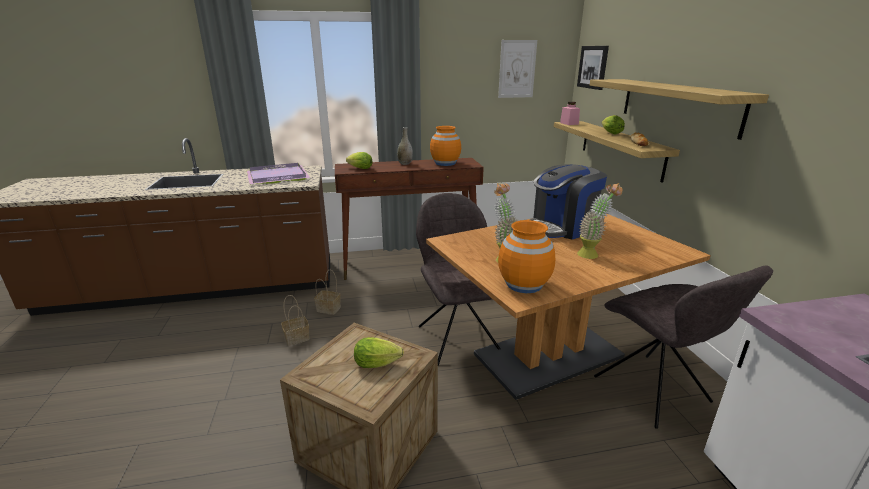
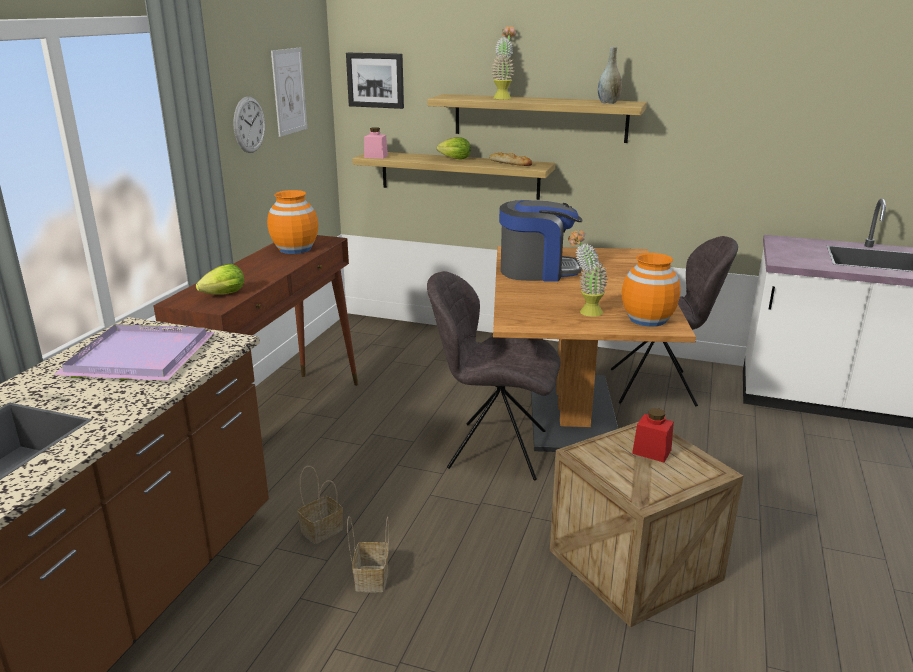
camera: 60 degrees left, 0 degrees up
(379, 364) = (651, 452): lettuce -> red jar
(405, 163) = (251, 267): grey vase -> grey vase (608, 103)
(467, 85) = (249, 125): none -> wall clock
(562, 227) = (537, 271): coffee machine -> coffee machine turned 90 degrees counterclockwise
(592, 254) = (609, 279): potted plant -> potted plant (503, 97)

